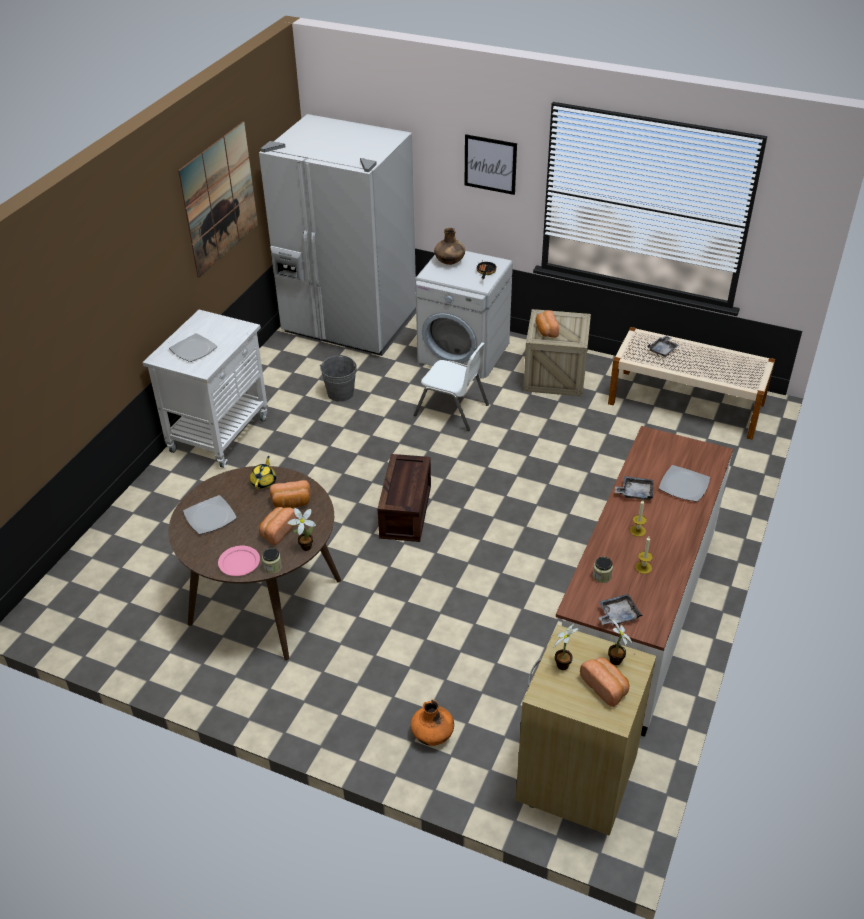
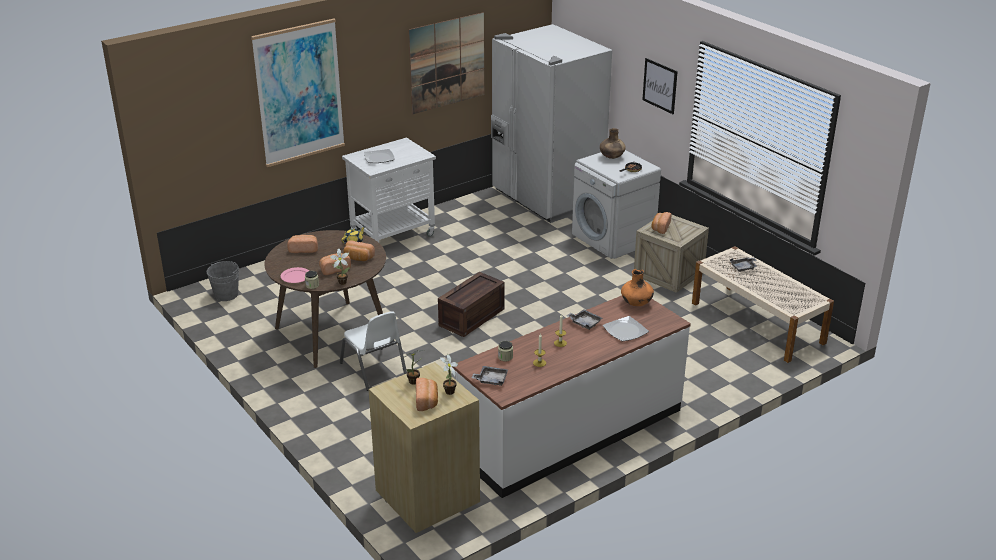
camera: 30 degrees right, 10 degrees down
(83, 301) = (299, 93): none -> picture
(210, 517) = (303, 249): plate -> bread
(340, 393) = (497, 236): grey bucket -> grey bucket (226, 295)
(433, 735) = (363, 440): orange vase -> orange vase (636, 303)
(452, 410) = (567, 270): white chair -> white chair (374, 370)

